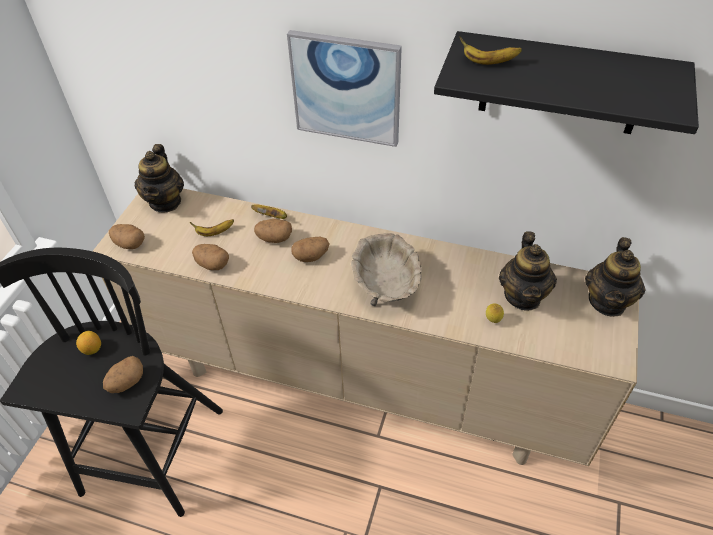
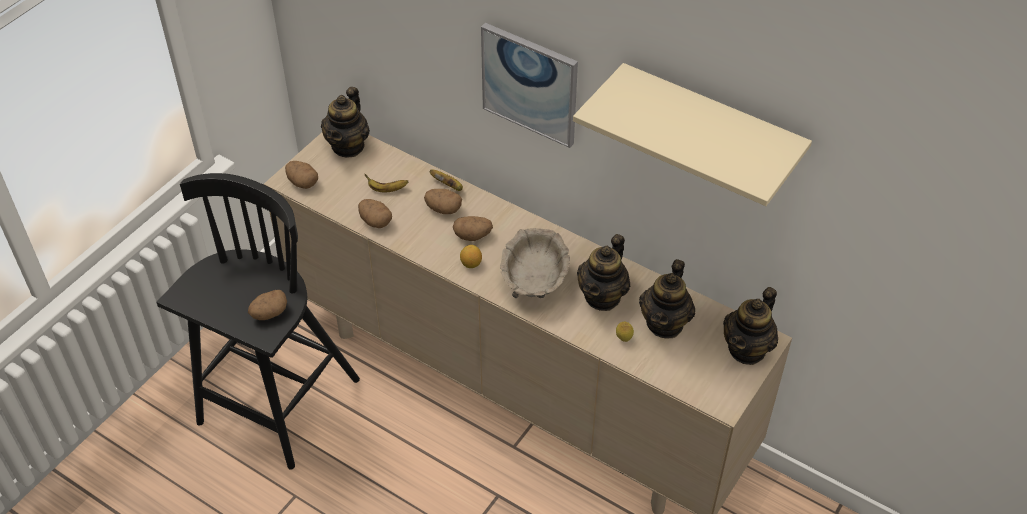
camera: 15 degrees right, 0 degrees up
(92, 349) = (245, 276): lemon -> lemon (471, 264)
(455, 284) = (602, 296): none -> teapot
(488, 62) = (630, 102): banana -> none
(561, 84) = (709, 130): black shelf -> beige shelf

